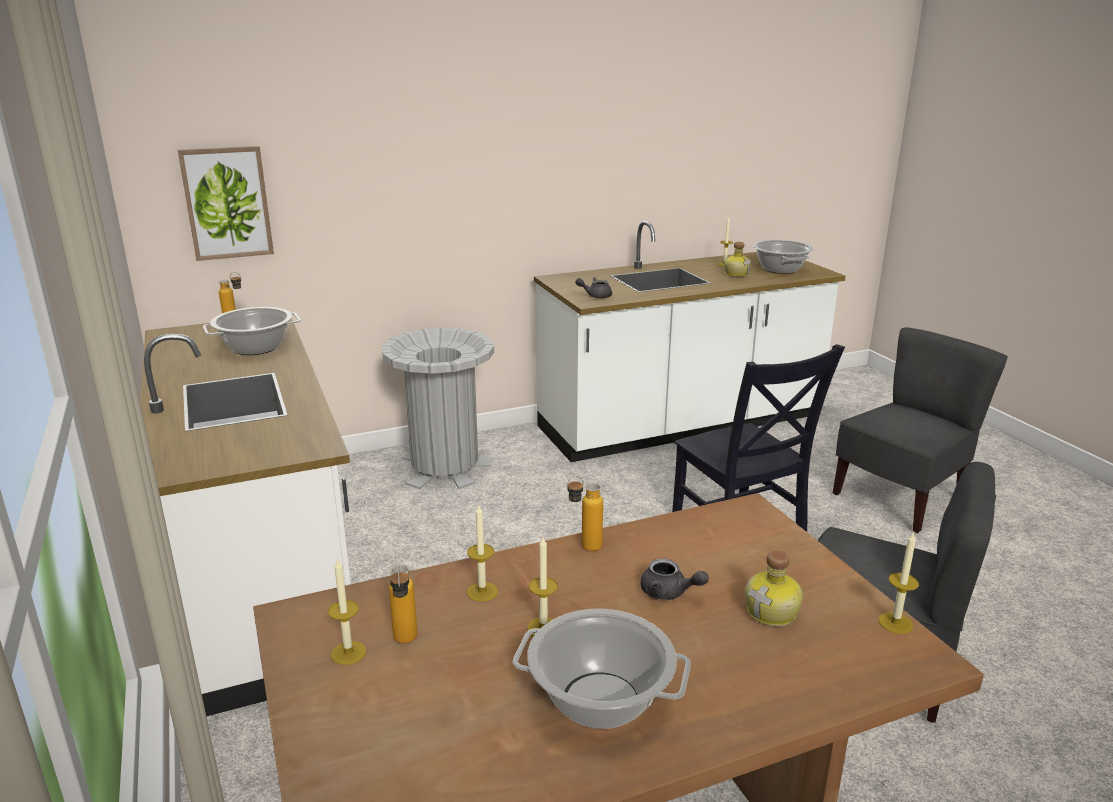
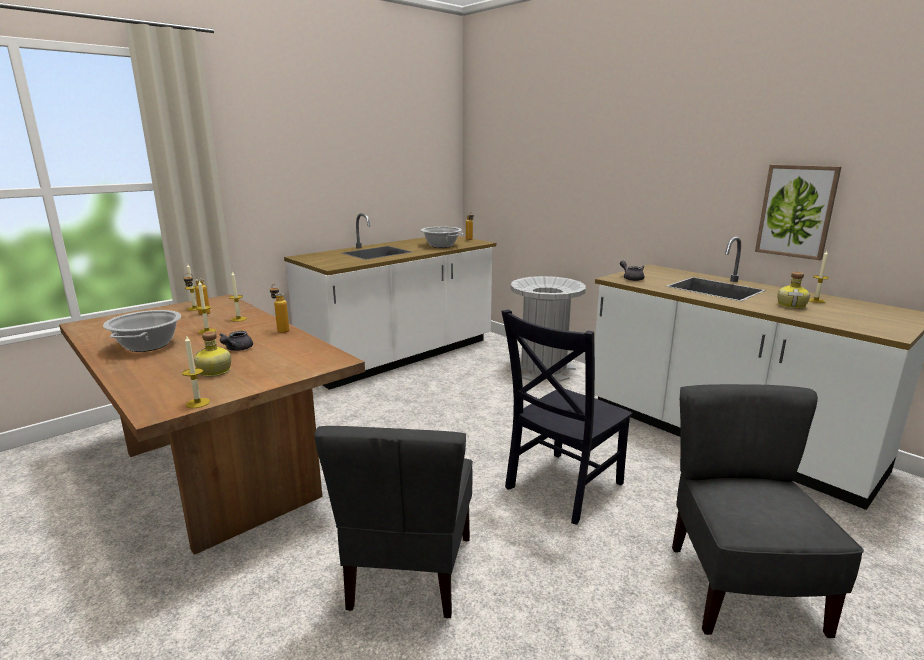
camera: 70 degrees right, 5 degrees down
(227, 203) = (498, 178): picture -> picture (796, 211)
(780, 269) = (854, 318): cooking pot -> none
(900, 498) = (740, 589): grey chair -> grey chair turned 120 degrees counterclockwise

